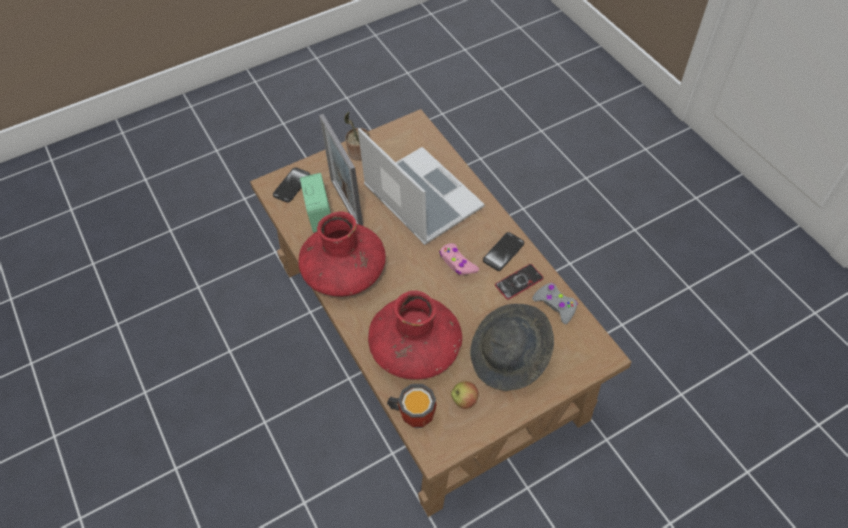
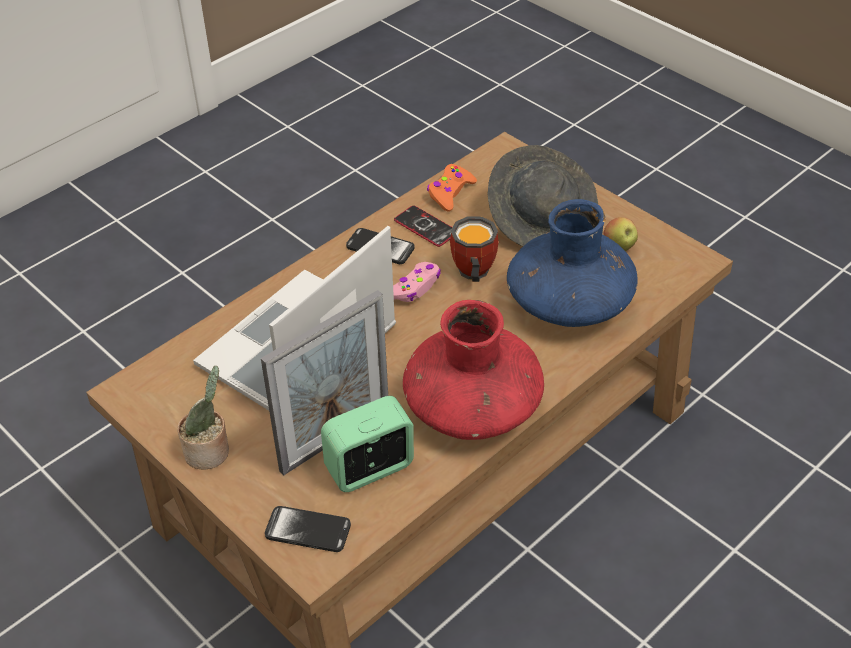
camera: 105 degrees left, 10 degrees down
(413, 414) = (660, 287): mug -> mug (471, 273)
(415, 349) = (569, 303): red vase -> blue vase
(555, 305) = (450, 193): grey game controller -> orange game controller

